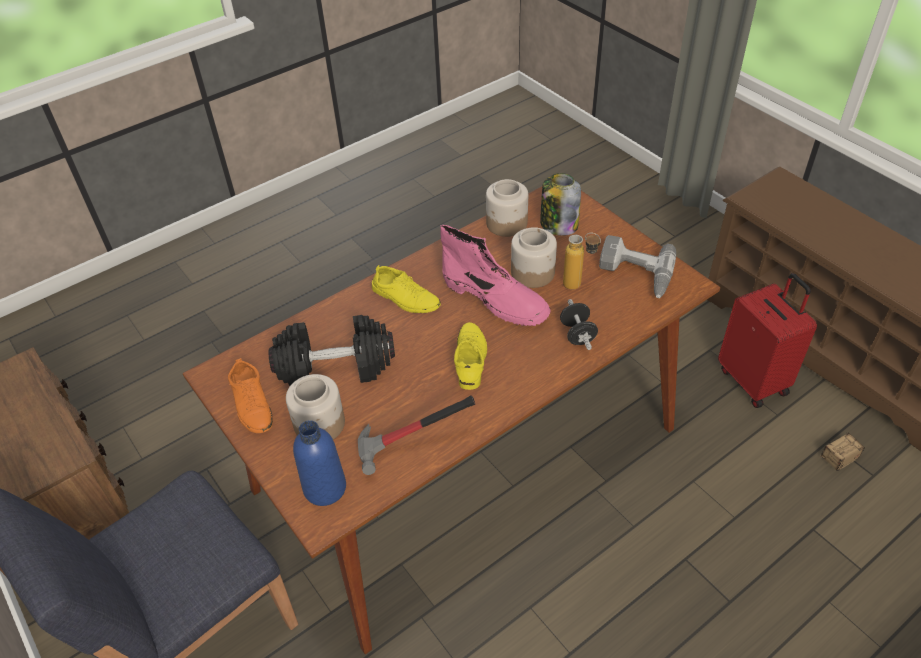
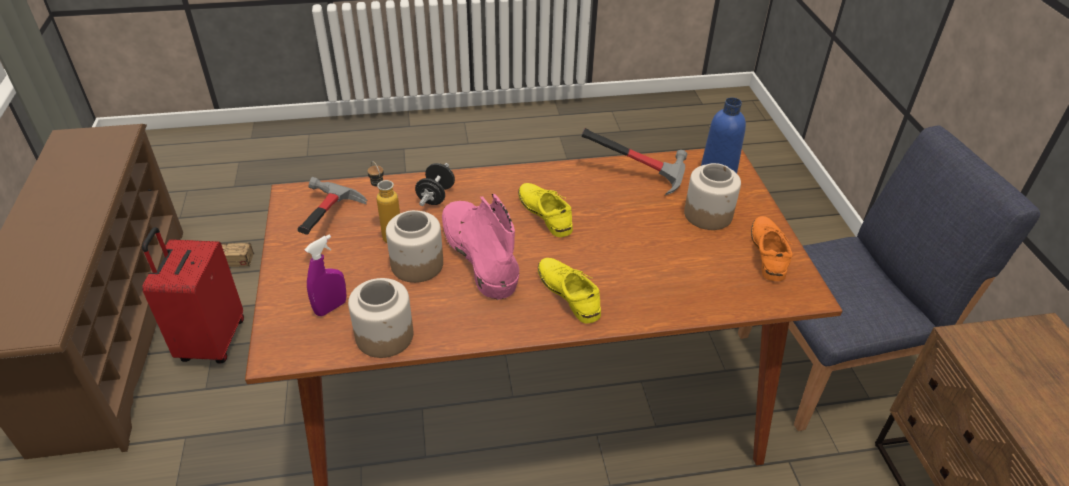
camera: 155 degrees left, 5 degrees down
(336, 367) = (675, 254): black dumbbell -> none
(470, 359) = (545, 213): yellow shoe -> yellow shoe turned 120 degrees clockwise
(558, 224) = (331, 307): jar -> purple spray bottle
(634, 274) = (325, 223): power drill -> hammer

